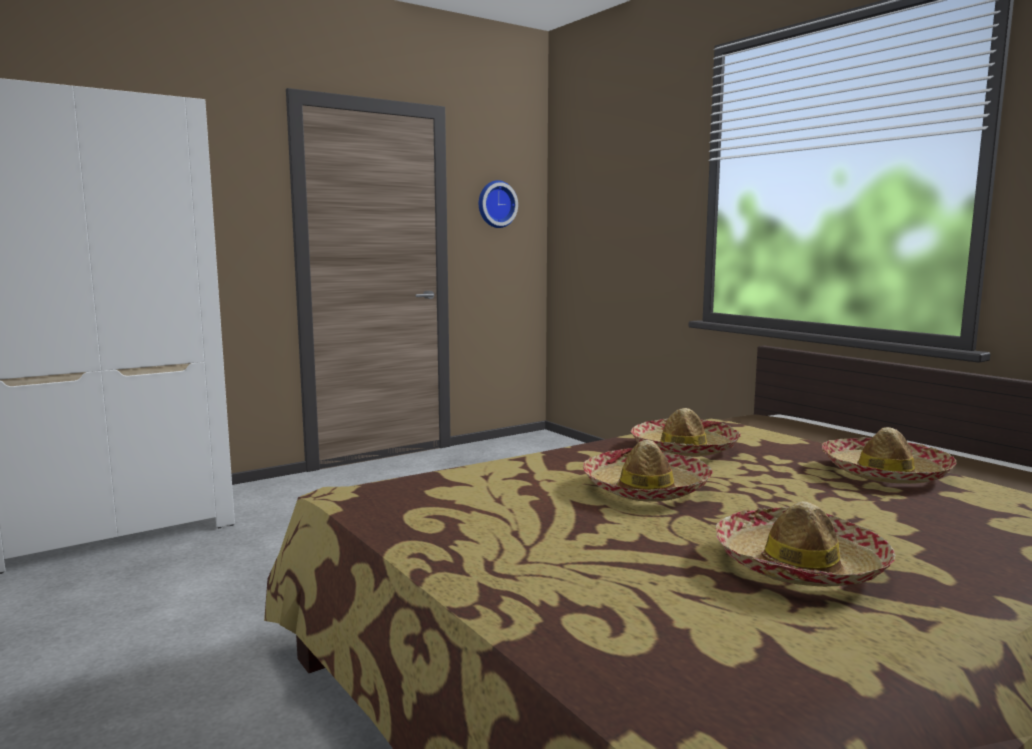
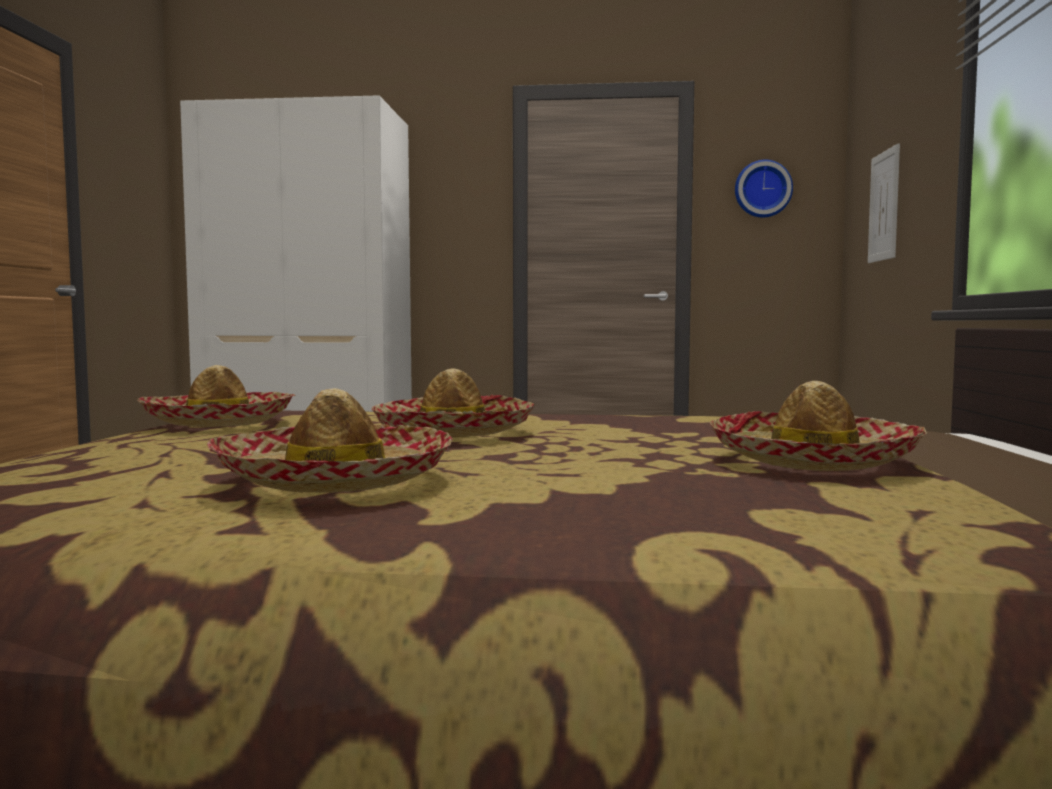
camera: 40 degrees right, 5 degrees down
(609, 232) = (884, 206): none -> picture
(684, 449) = (634, 423): hat -> hat (219, 423)

